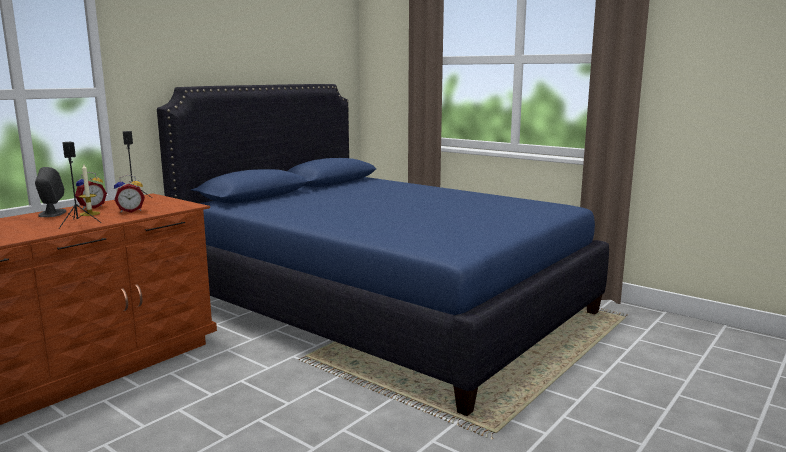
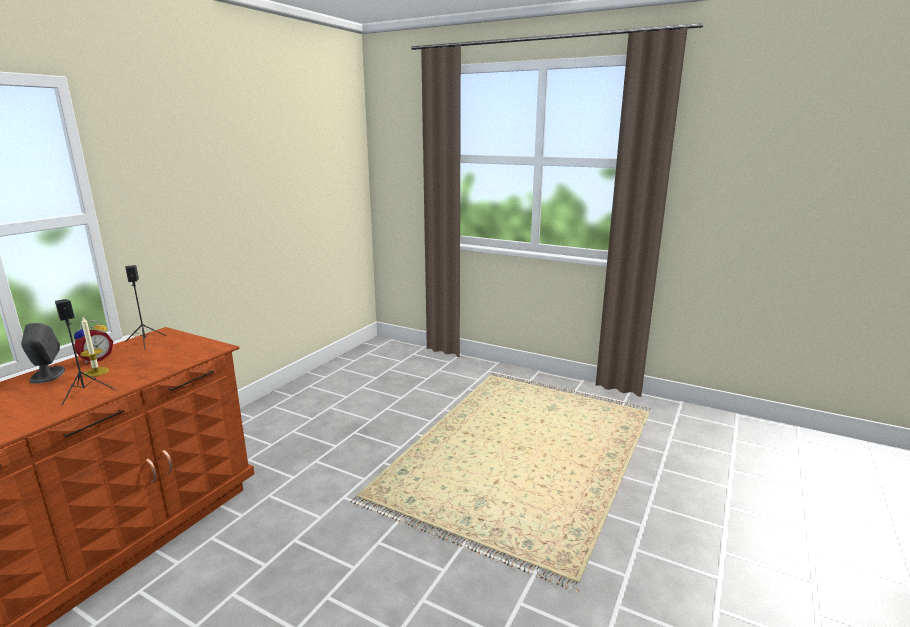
camera: 10 degrees left, 5 degrees up
(131, 211) = (147, 363): alarm clock -> none
(384, 308) = (421, 420): blue bed -> none

